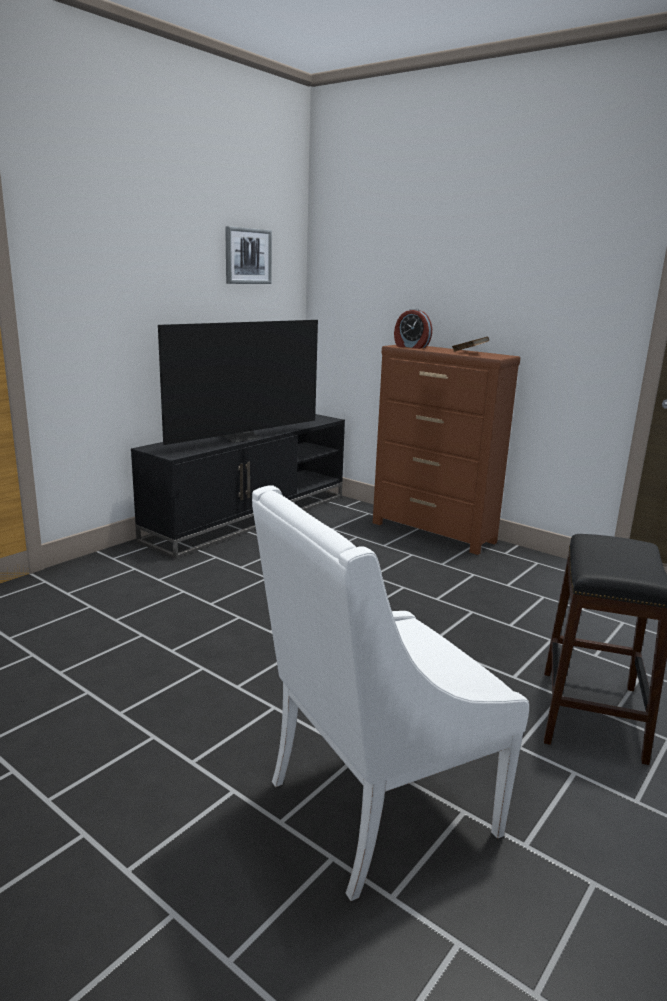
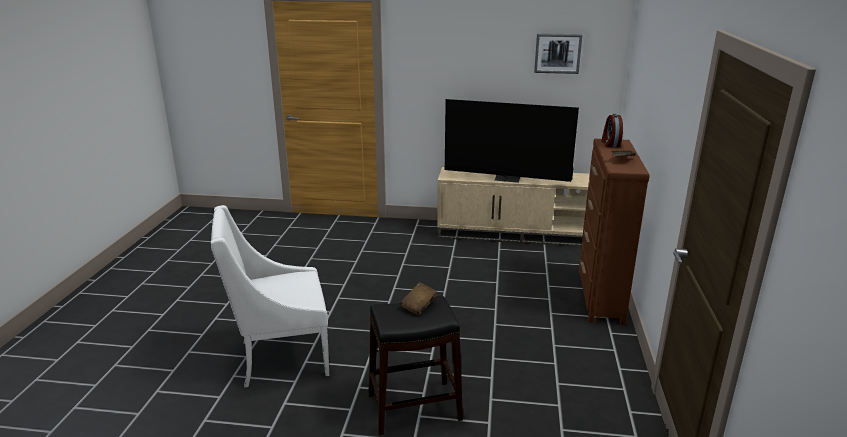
camera: 60 degrees right, 5 degrees up
(249, 516) = (521, 234): black tv stand -> beige tv stand
(374, 808) = (280, 357): white armchair -> white armchair turned 45 degrees counterclockwise
(603, 551) = (418, 306): none -> brown book

